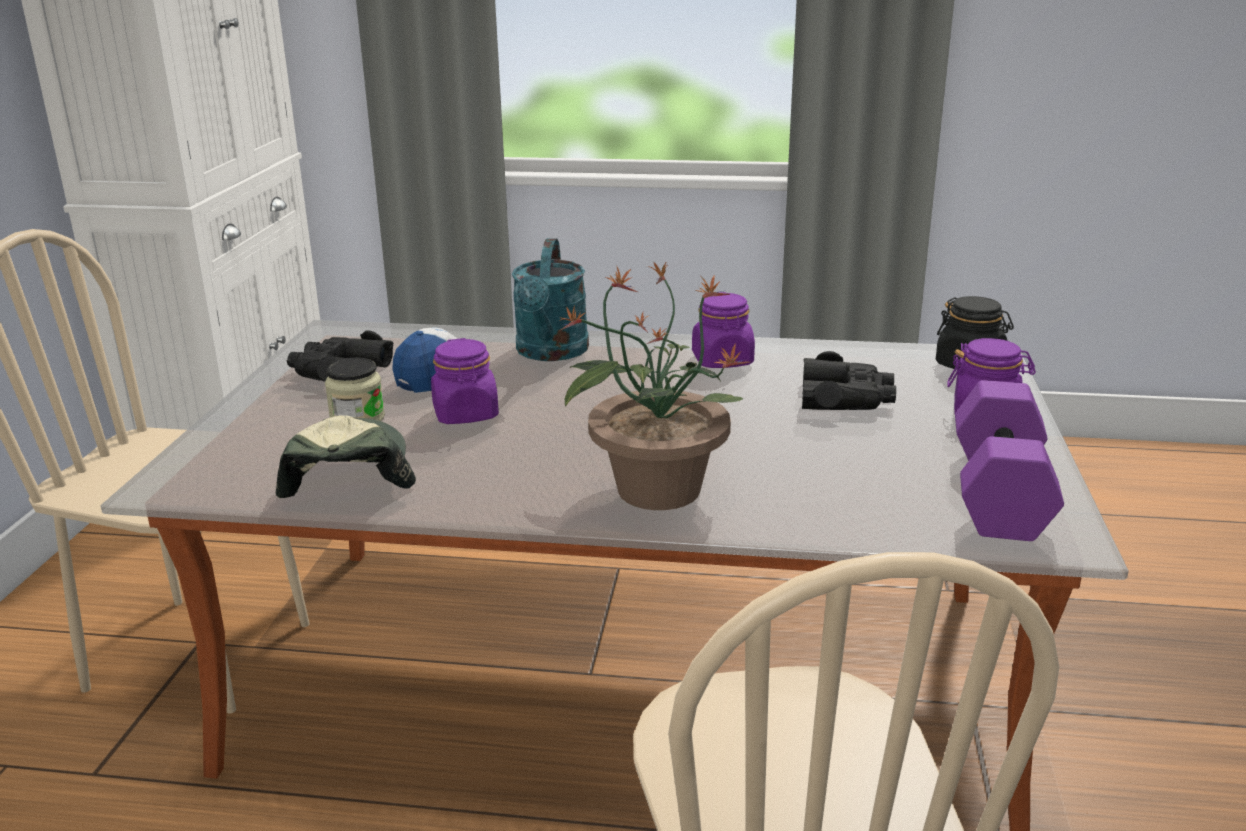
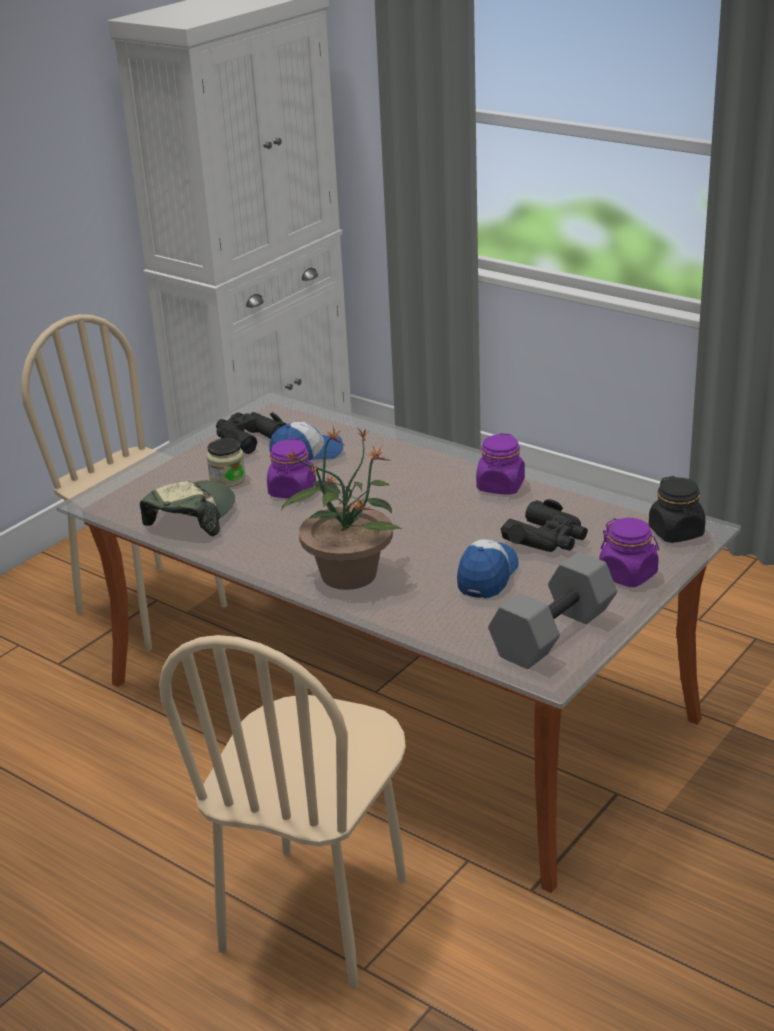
camera: 30 degrees right, 5 degrees up
(550, 353) = (392, 453): turquoise watering can -> none
(834, 450) = (487, 576): none -> cap
(996, 491) = (552, 632): purple dumbbell -> grey dumbbell

